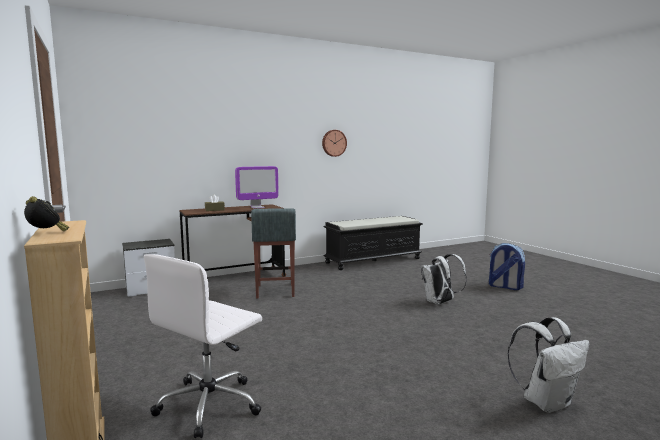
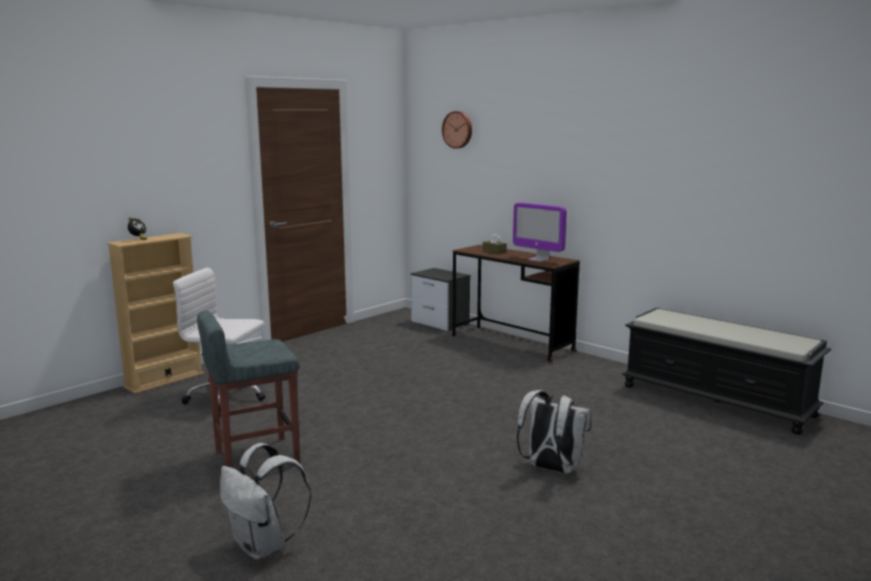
camera: 70 degrees right, 5 degrees up
(275, 291) = (490, 368): grey stool -> grey stool (255, 457)
(333, 143) = (688, 177): wall clock -> wall clock (458, 129)
(504, 286) = (718, 527): backpack -> none

